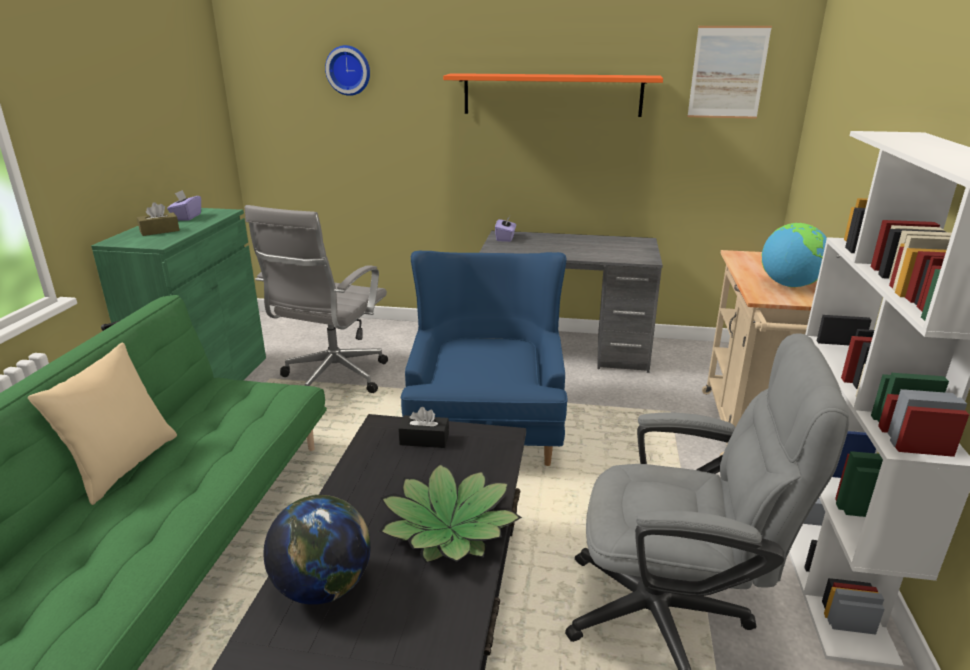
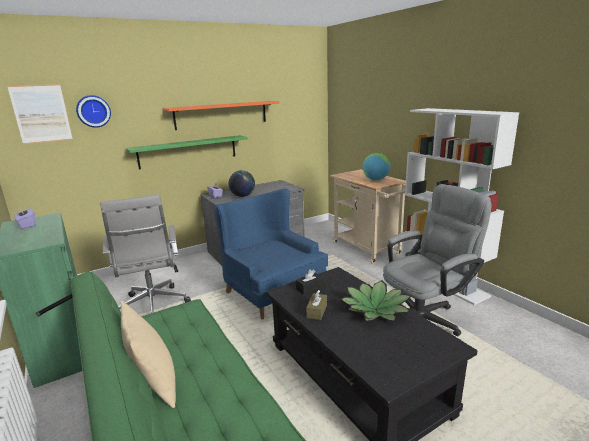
camera: 40 degrees left, 5 degrees down
(159, 231) = (29, 236): brown tissue box -> brown tissue box (317, 311)
(323, 587) = (372, 352): globe -> globe (243, 196)
(483, 153) = (188, 151): none -> green shelf
(728, 72) = (297, 97): picture -> picture (41, 114)

